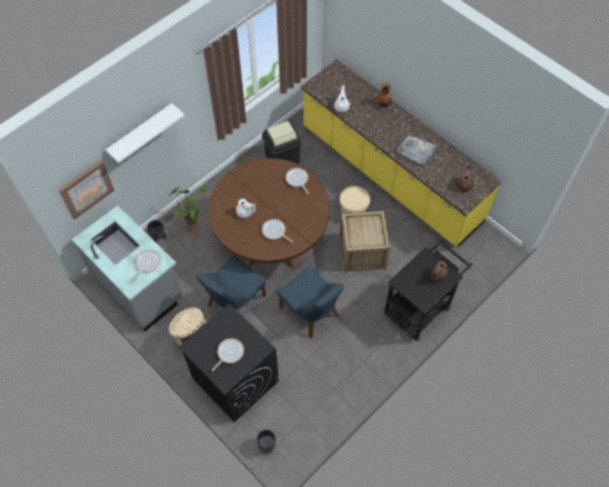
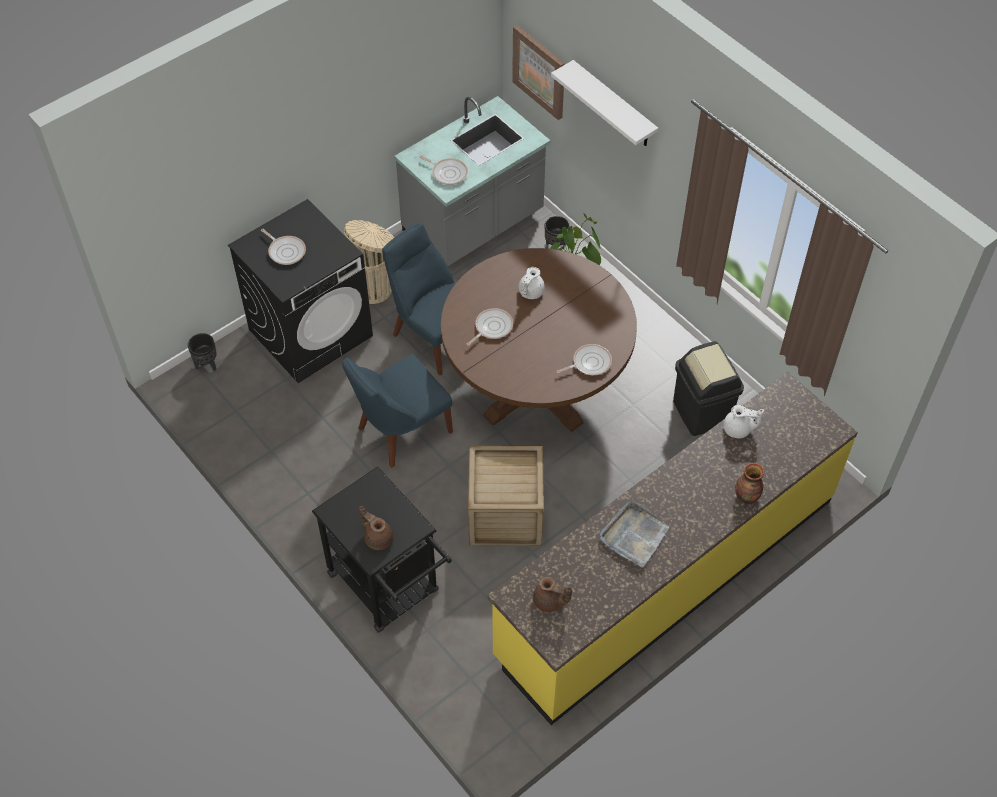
camera: 95 degrees right, 5 degrees down
(353, 210) = (590, 509): beige bucket -> none

